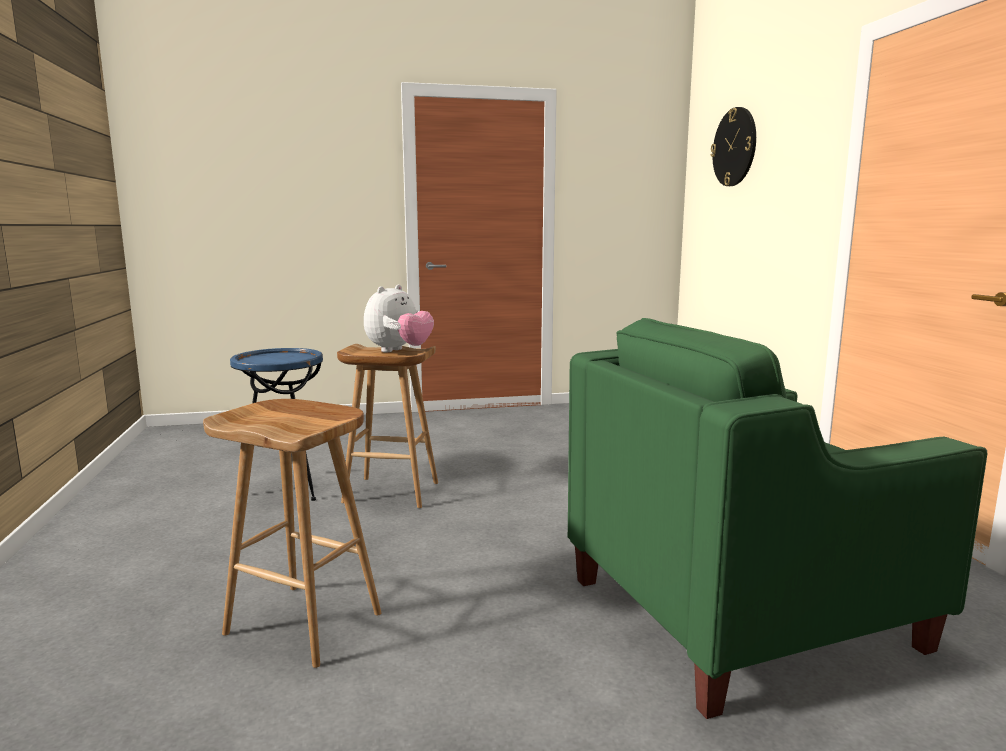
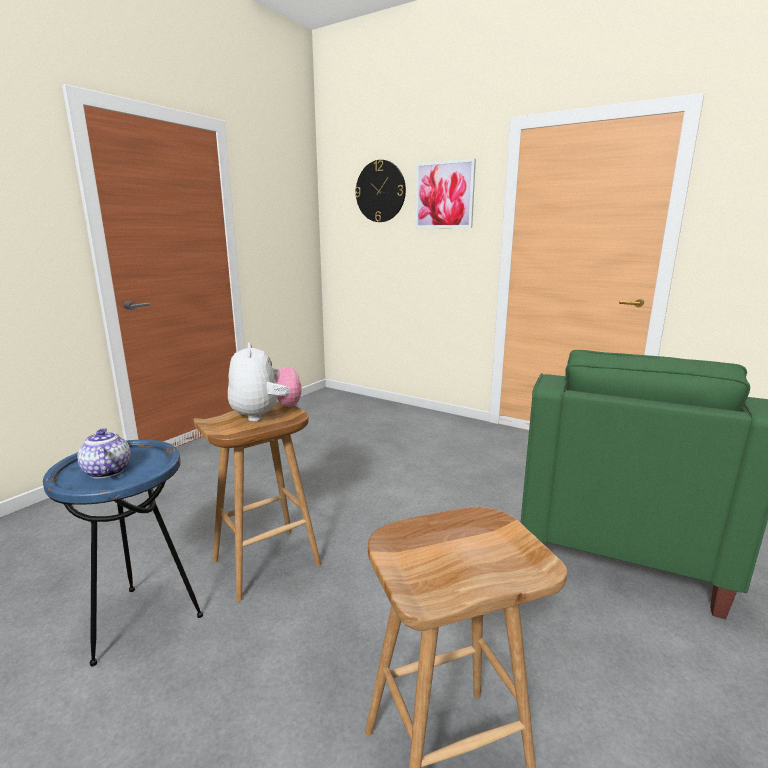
camera: 45 degrees left, 5 degrees up
(270, 359) = (107, 471): none -> teapot
(790, 145) = (444, 195): none -> picture

